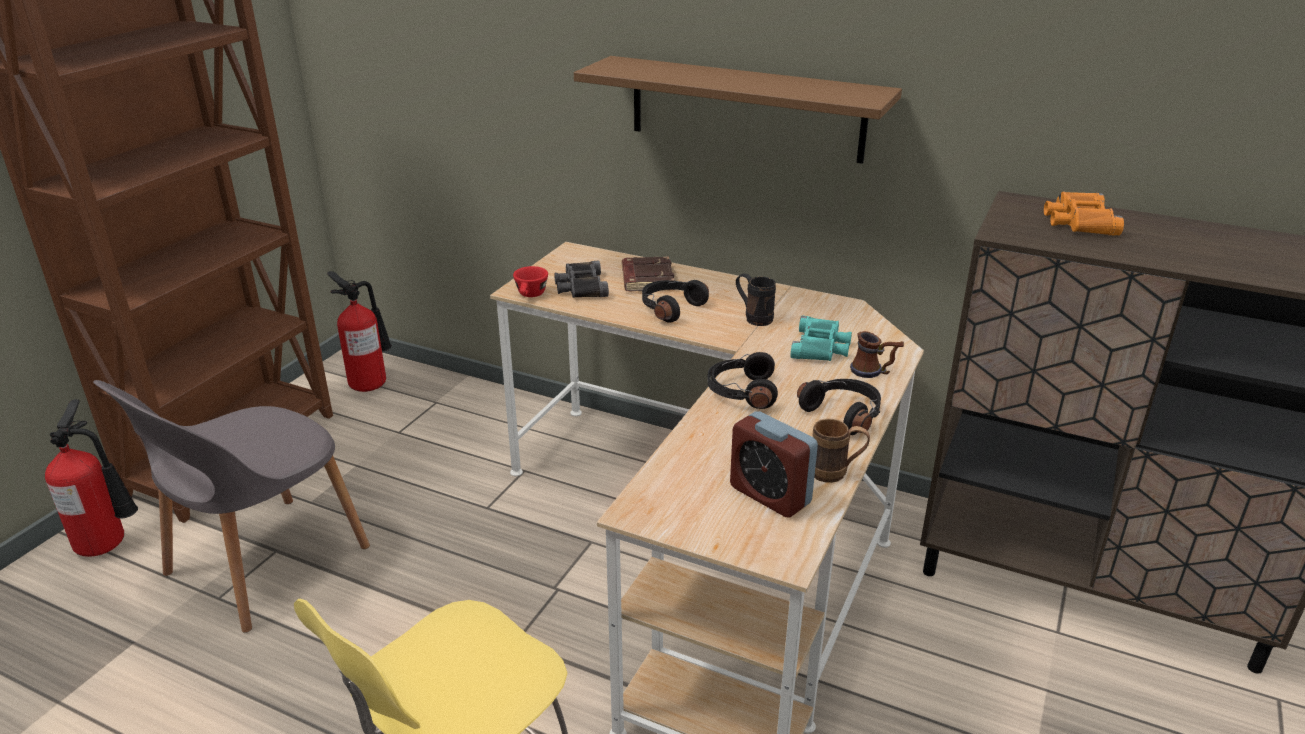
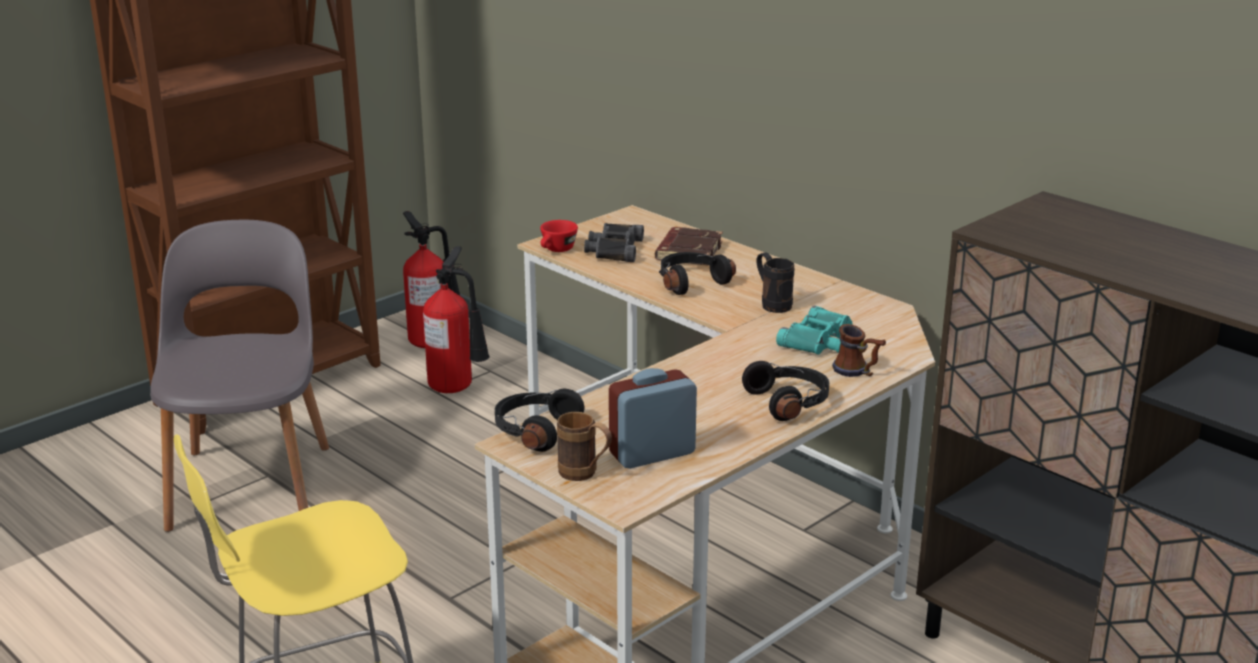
camera: 20 degrees right, 5 degrees down
(110, 544) = (127, 440): fire extinguisher -> fire extinguisher (457, 388)
(262, 564) = (251, 484): grey chair -> grey chair turned 120 degrees clockwise
(741, 392) = (699, 366): black headphones -> black headphones (534, 431)
(745, 109) = (805, 74): brown shelf -> none
(770, 495) = (652, 453): alarm clock -> alarm clock turned 90 degrees clockwise
(836, 474) = (733, 449): brown mug -> brown mug (585, 474)
(1079, 221) = (1094, 230): orange binoculars -> none

